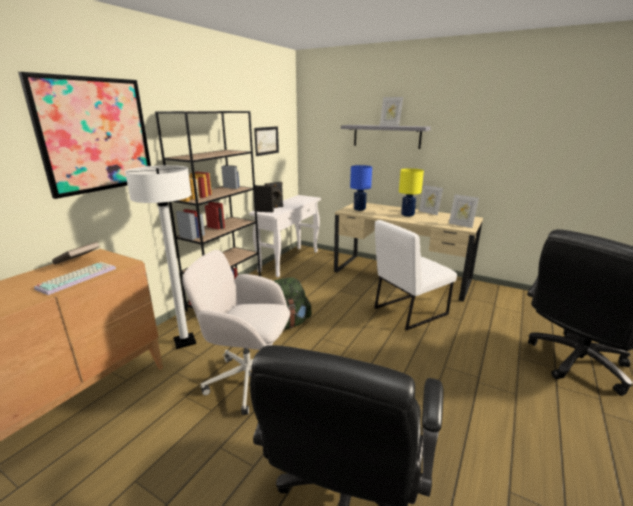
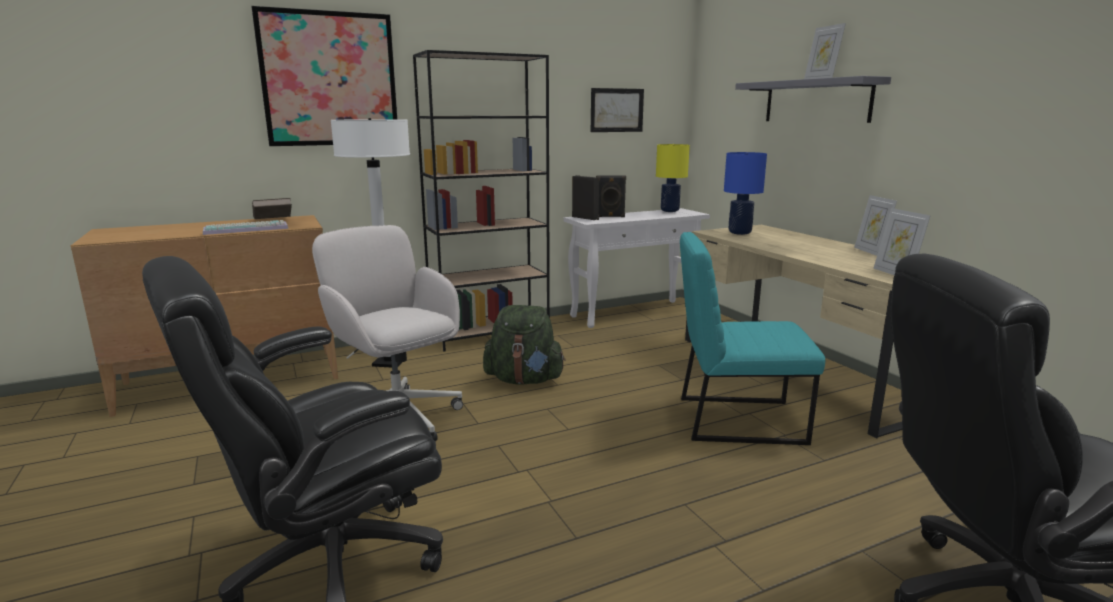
camera: 35 degrees right, 5 degrees down
(407, 215) = (812, 250): yellow table lamp -> yellow table lamp (669, 211)
(408, 311) = (736, 419): white chair -> turquoise chair

